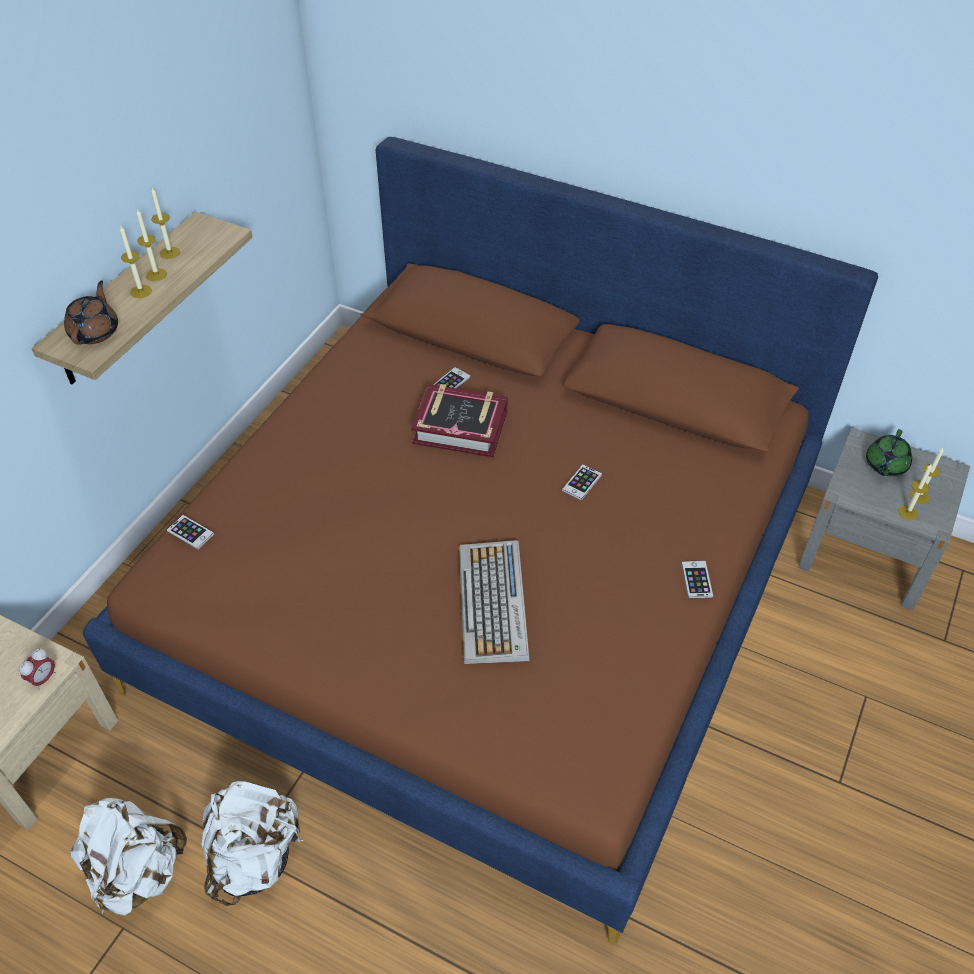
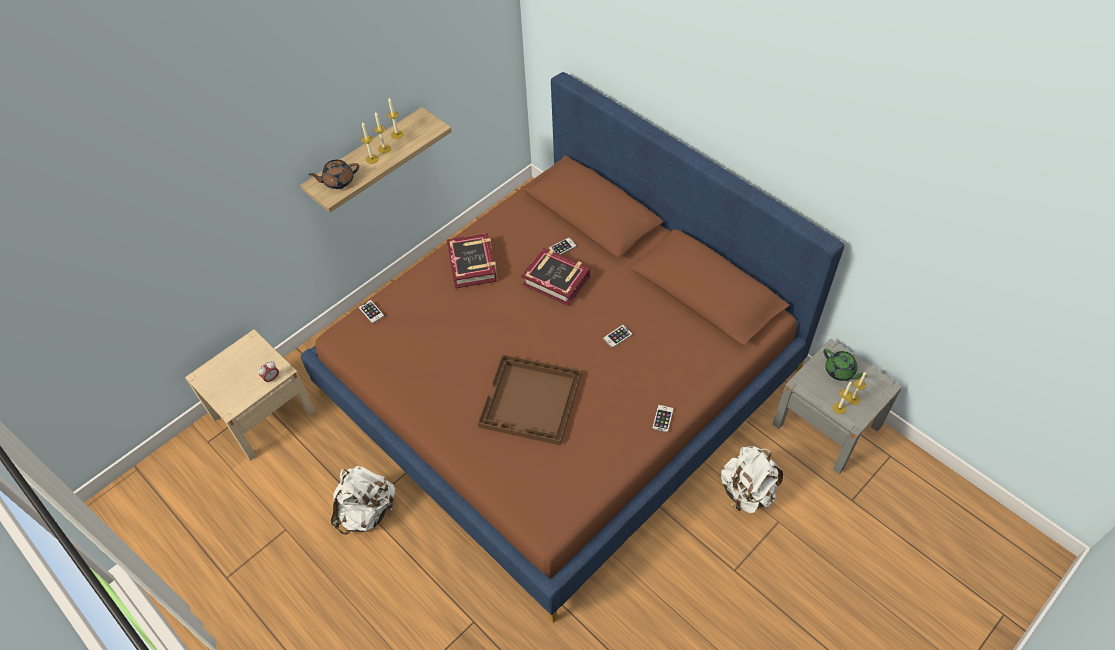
camera: 20 degrees right, 5 degrees up
(95, 331) = (338, 181): brown teapot -> brown teapot turned 135 degrees counterclockwise
(138, 872) = (302, 501): white backpack -> white backpack (747, 492)
(327, 432) = (473, 265): none -> book
(493, 603) = (531, 401): keyboard -> brown tray
(885, 465) = (840, 371): green teapot -> green teapot turned 90 degrees counterclockwise

